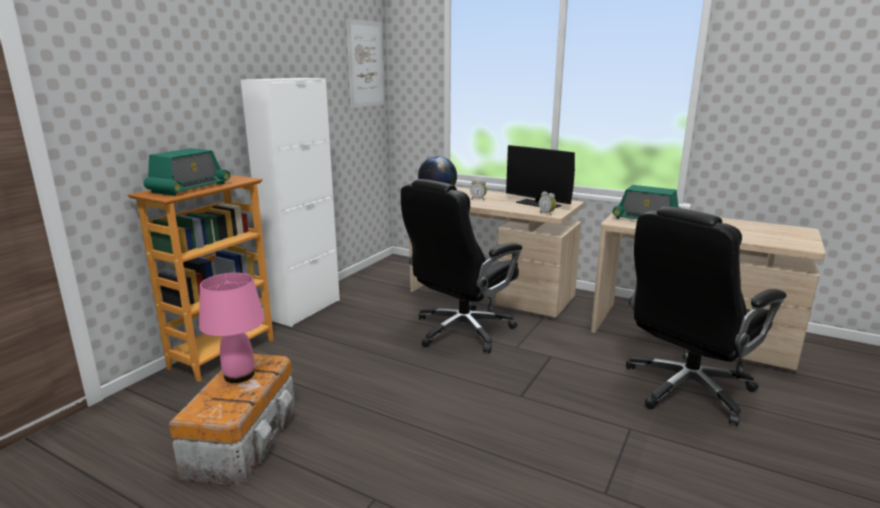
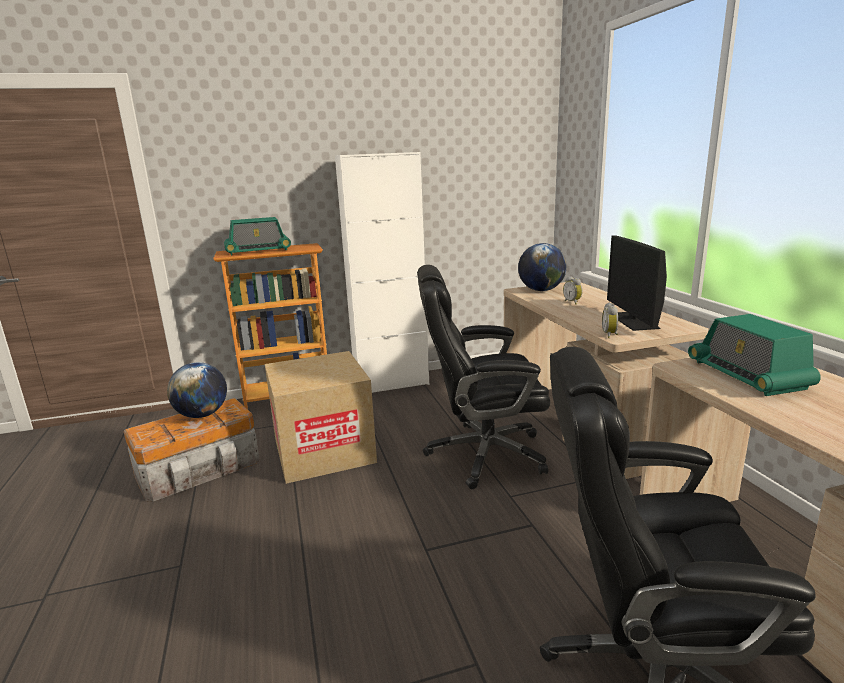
camera: 45 degrees right, 0 degrees up
(240, 375) = (202, 415): pink table lamp -> globe
(340, 376) = (324, 451): none -> cardboard box
(365, 64) = (518, 135): picture -> none

